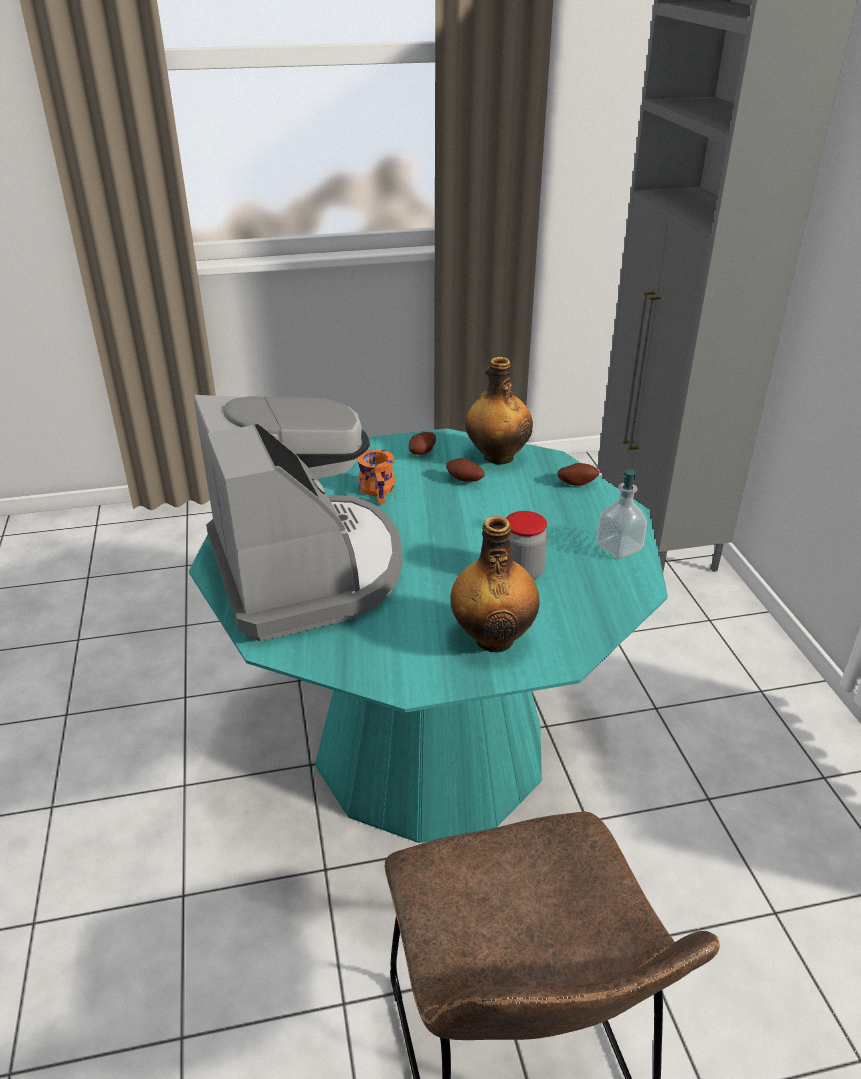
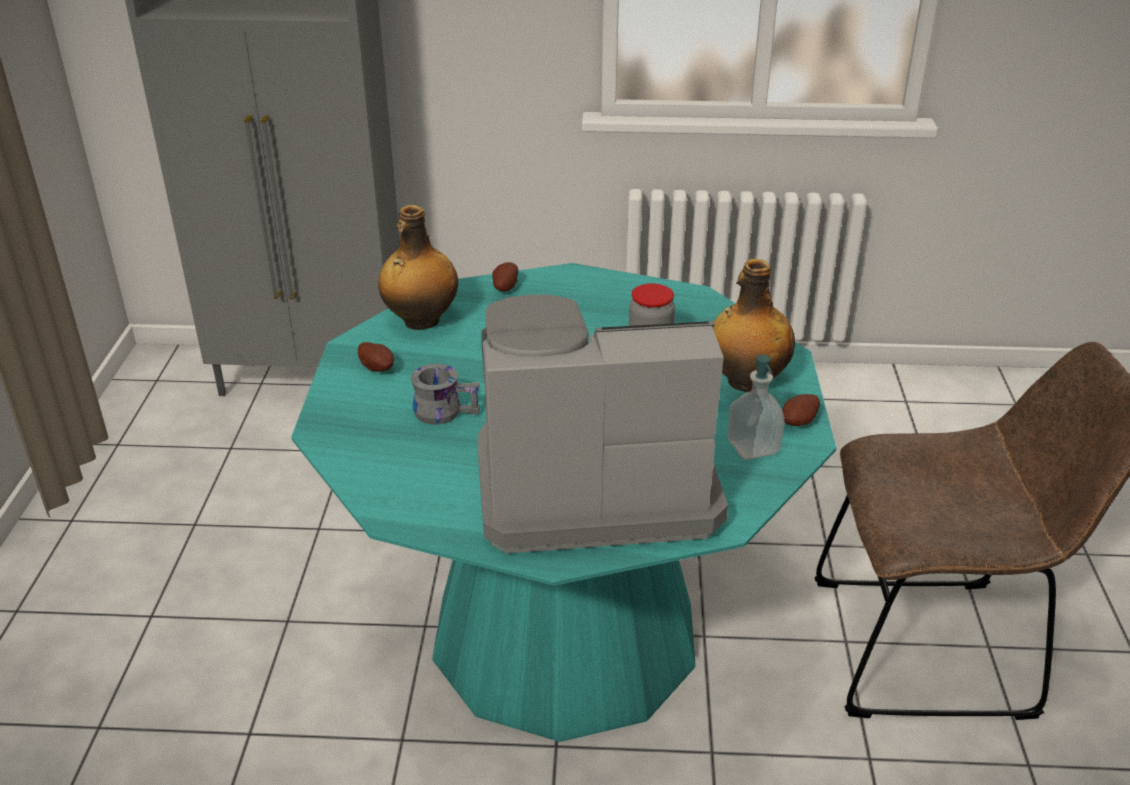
camera: 75 degrees left, 0 degrees up
(380, 490) = (445, 410): orange mug -> grey mug
(464, 481) = (459, 351): potato -> potato (800, 422)
(619, 548) = (629, 291): soap dispenser -> soap dispenser (753, 447)

